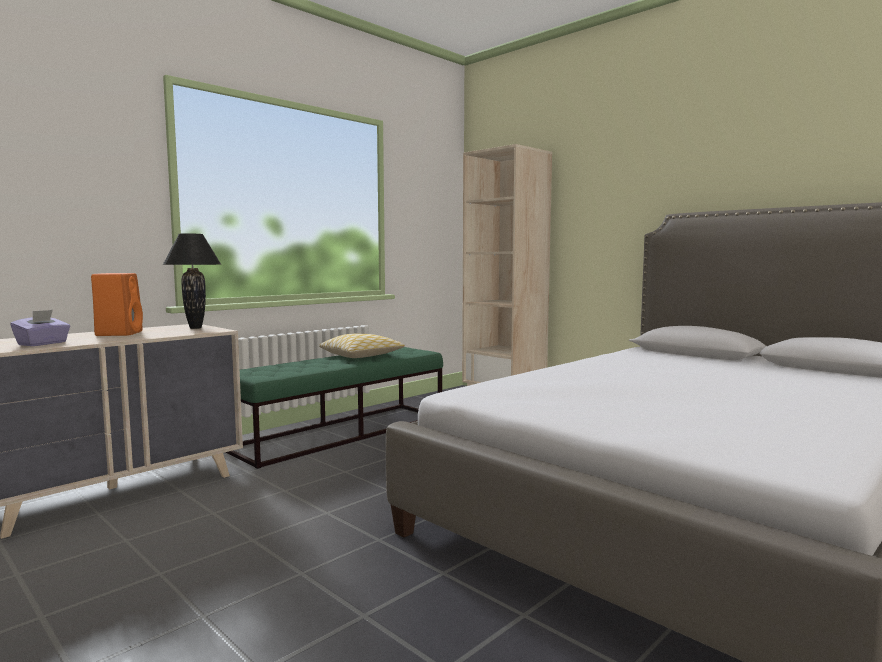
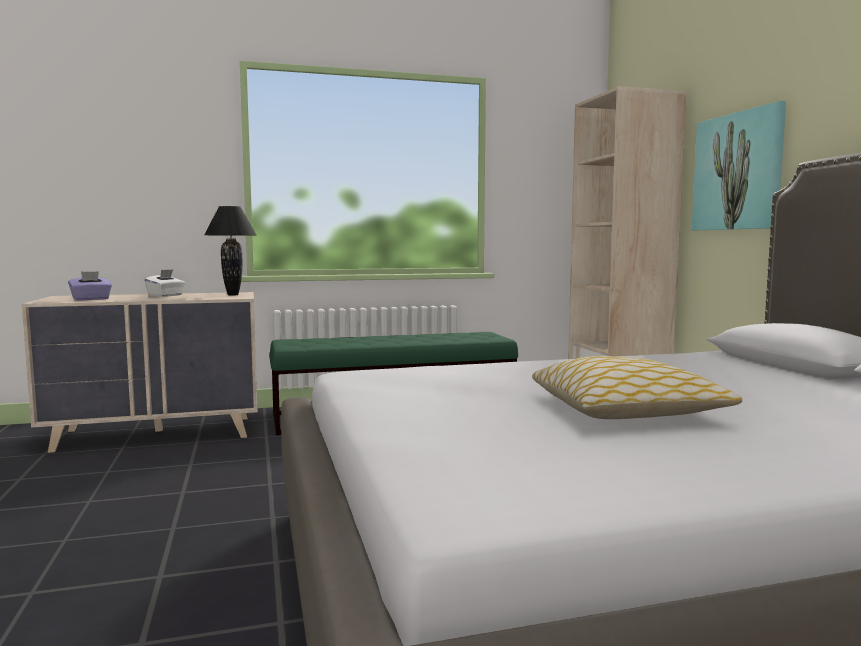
camera: 30 degrees right, 0 degrees up
(119, 333) = (166, 295): orange speaker -> white tissue box
(361, 356) = (424, 337): pillow -> pillow (625, 412)
(602, 216) = (737, 171): none -> picture

